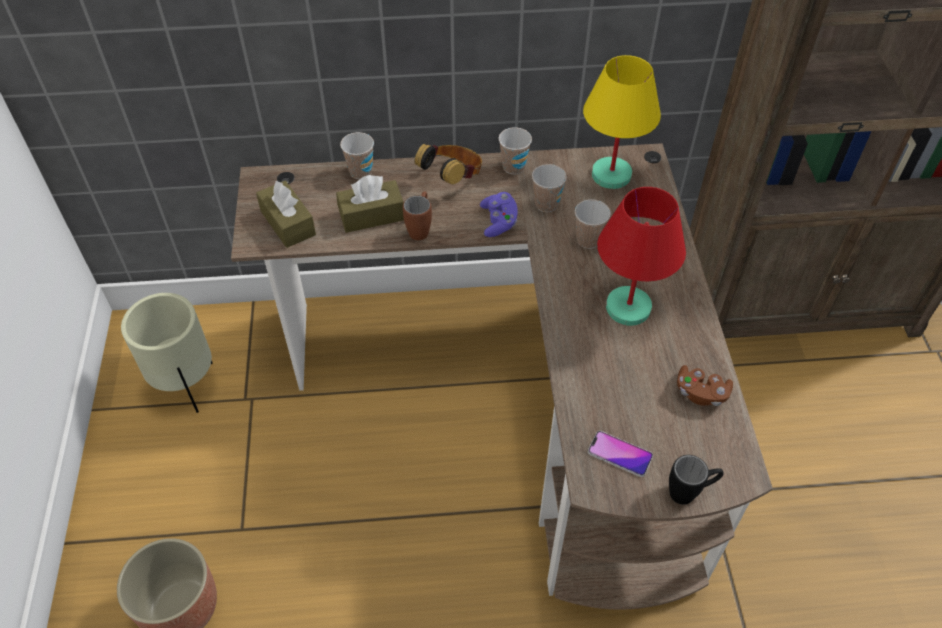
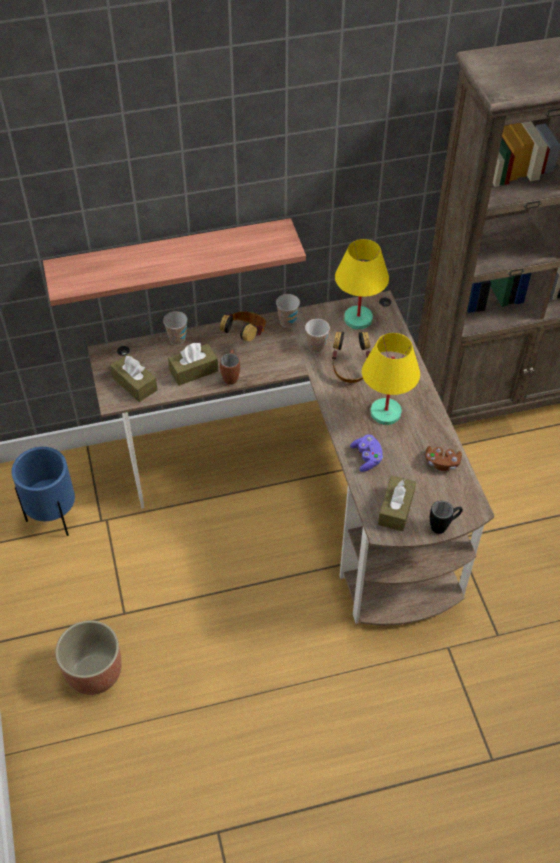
camera: 10 degrees left, 0 degrees up
(188, 387) = (54, 518): beige planter -> blue planter
(355, 57) = (171, 261): none -> shelf
(499, 222) = (285, 364): purple game controller -> purple game controller (367, 458)
(588, 240) = (350, 369): cup -> headphones
(620, 454) = (396, 509): phone -> brown tissue box
(627, 308) = (385, 413): red table lamp -> yellow table lamp

